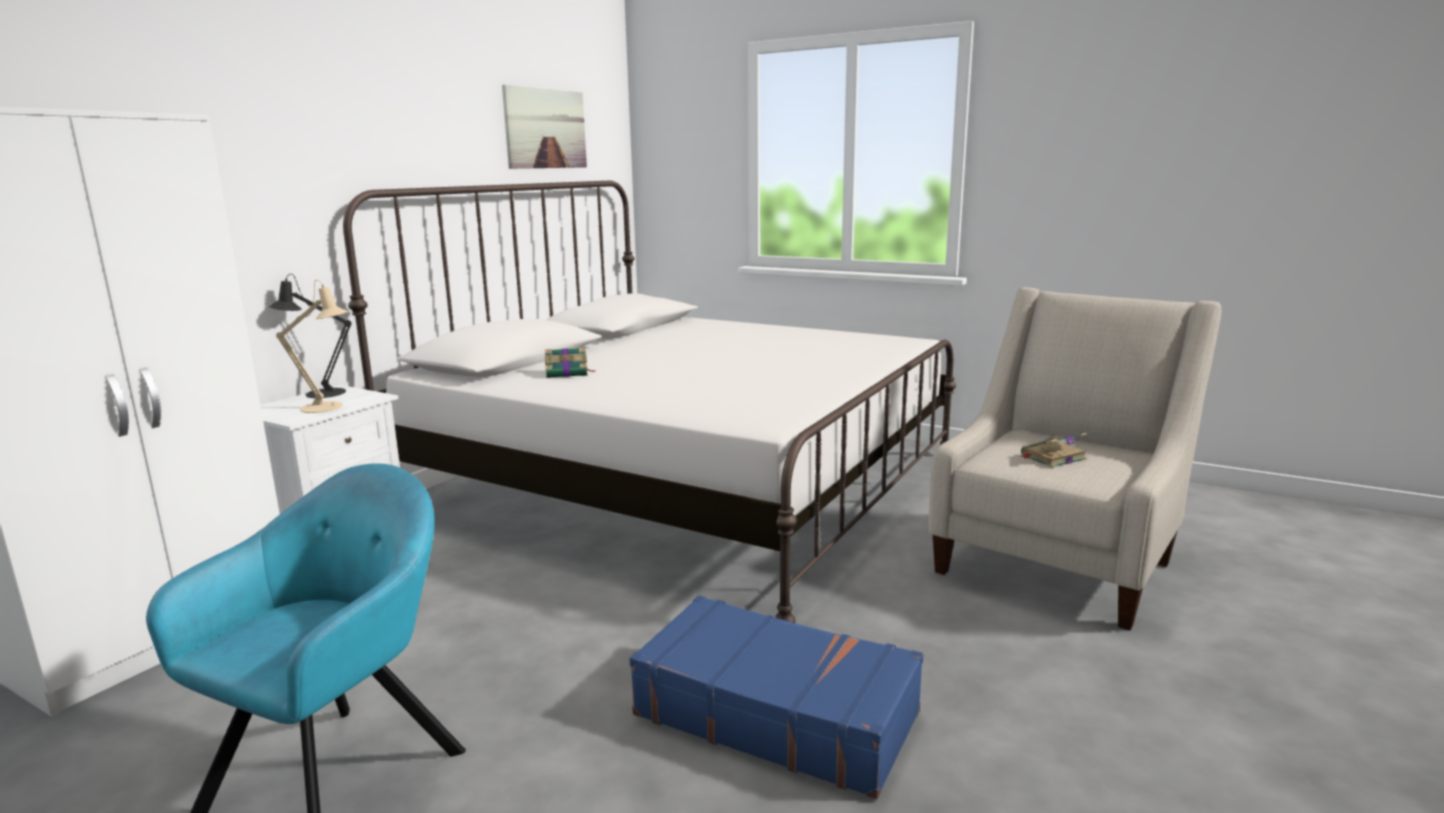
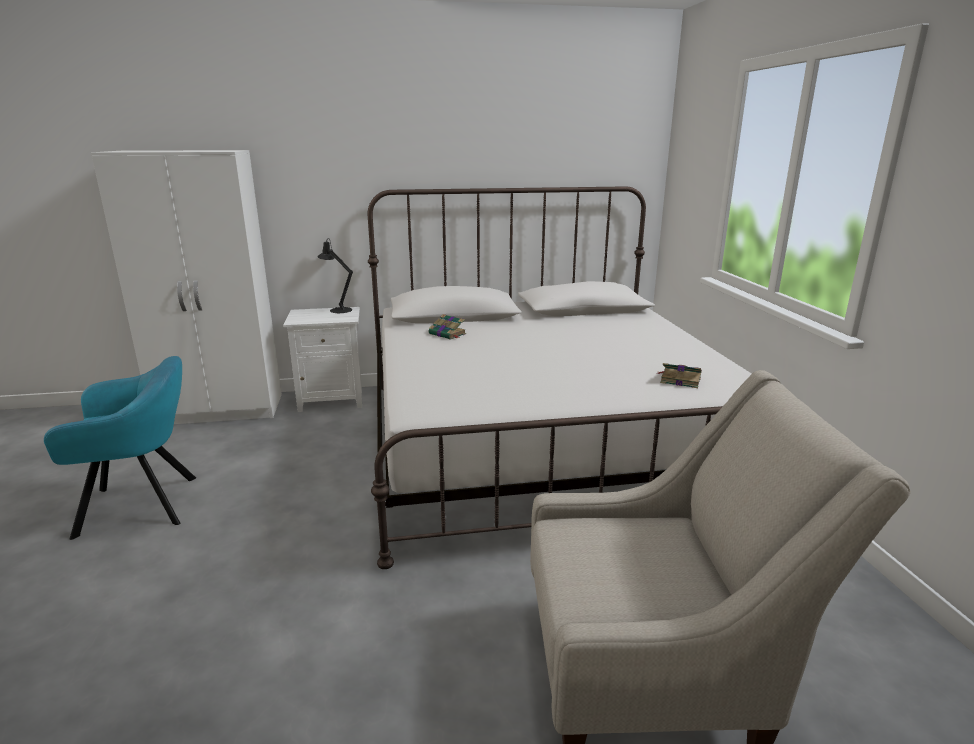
camera: 50 degrees right, 5 degrees up
(327, 407) = (319, 319): beige table lamp -> none
(545, 128) = (562, 144): picture -> none
(776, 712) = (276, 607): blue suitcase -> none
(1052, 458) = (623, 559): book -> book (679, 380)

